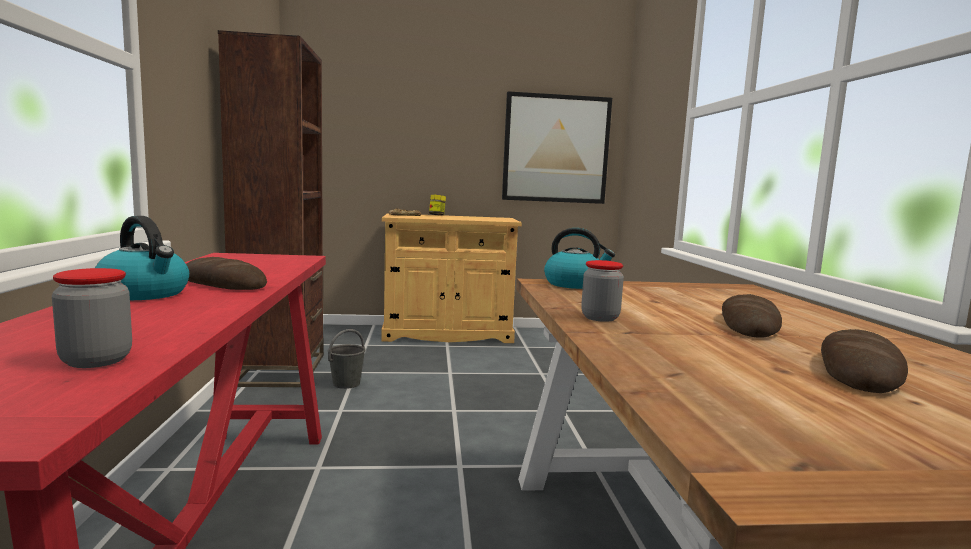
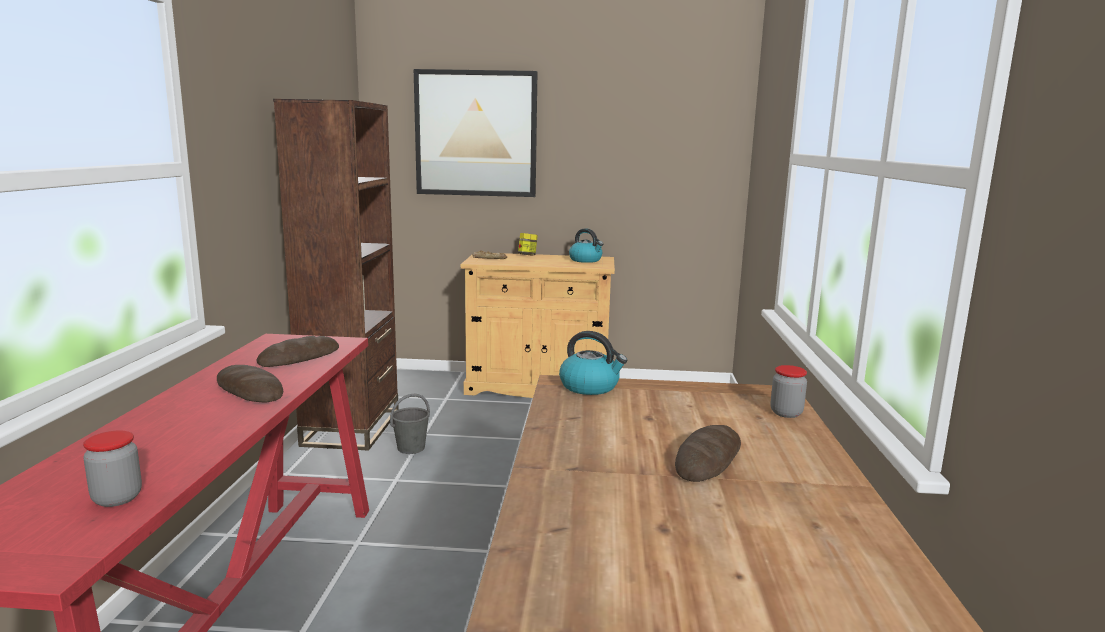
camera: 10 degrees right, 5 degrees up
(145, 294) = (180, 408): kettle -> kettle (586, 260)
(555, 149) = (665, 177): picture -> picture (476, 134)
(600, 318) = (565, 445): jar -> jar (786, 413)
(859, 370) = (738, 533): bread -> bread (299, 357)

